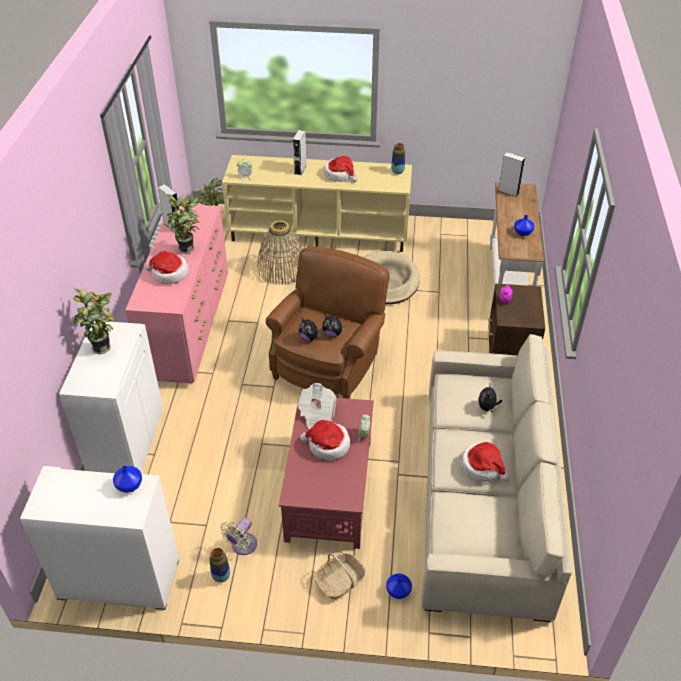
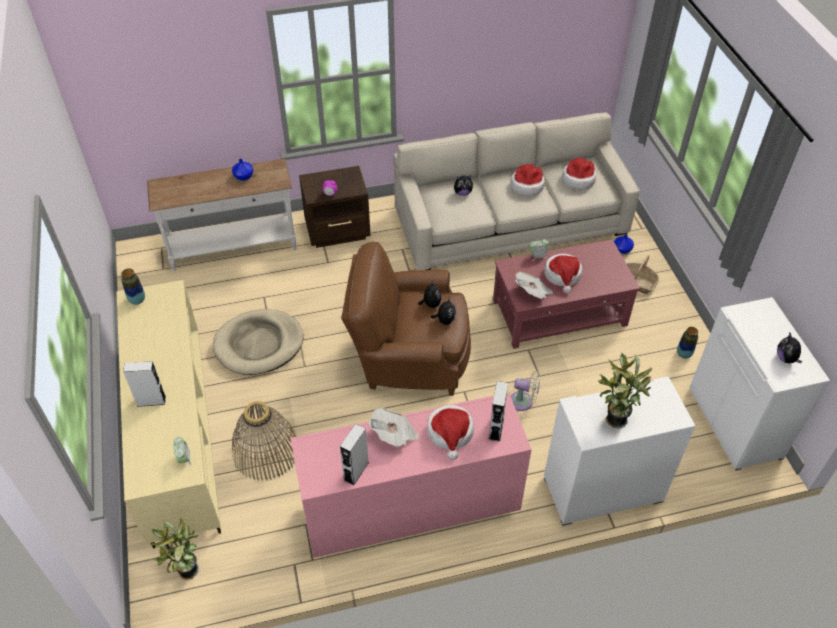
camera: 110 degrees left, 5 degrees up
(67, 496) = (786, 358): none -> plush toy
(129, 485) = (744, 322): blue vase -> none
(188, 248) = (394, 435): potted plant -> newspaper
(242, 546) = (649, 351): beige fan -> beige fan (524, 402)
(340, 175) = (156, 354): hat -> hat (578, 179)
(508, 192) = (168, 196): grey speaker -> grey speaker (496, 428)

